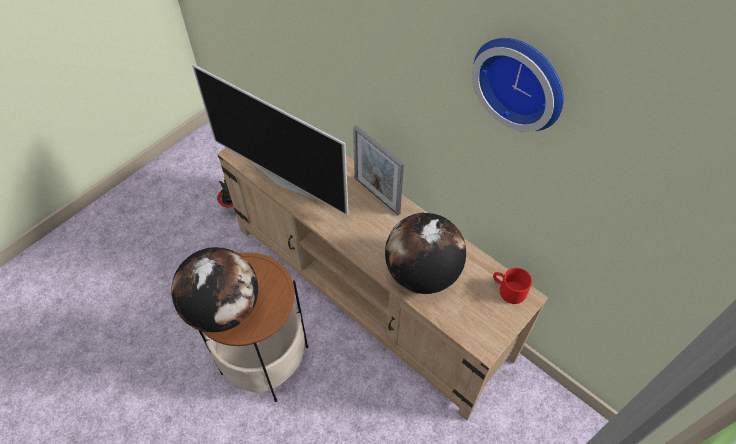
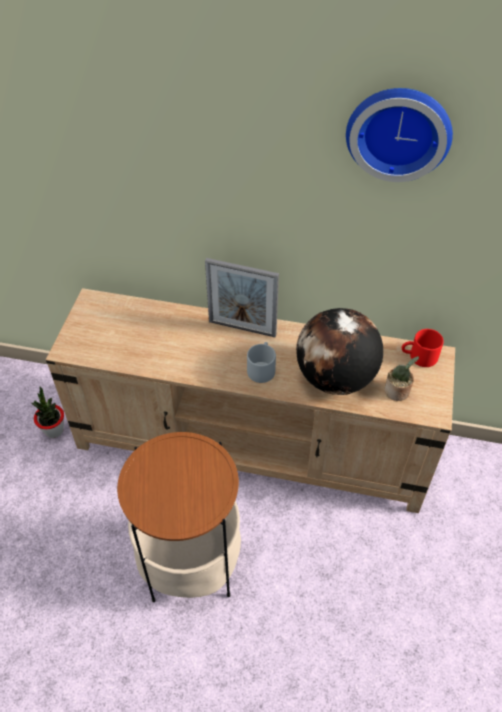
camera: 30 degrees left, 5 degrees down
(224, 308) = (167, 503): globe -> none
(285, 180) = (139, 354): television -> none
(368, 236) = (261, 367): none -> grey mug
(466, 312) = (397, 392): none -> potted plant

